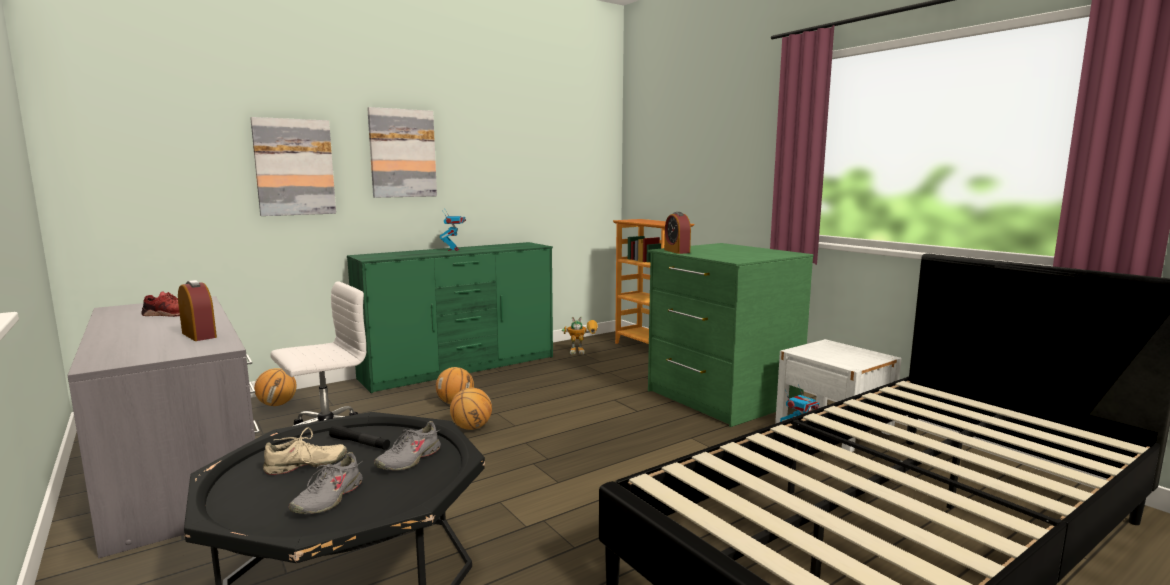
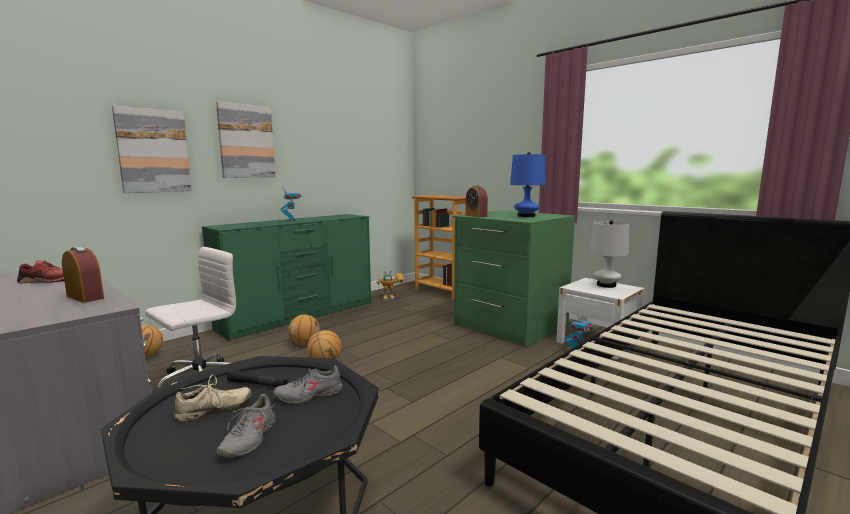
camera: 10 degrees left, 0 degrees up
(409, 459) = (309, 395): grey shoe -> grey shoe turned 45 degrees clockwise
(743, 253) = (526, 216): none -> blue table lamp
(847, 351) = (606, 285): none -> white table lamp

